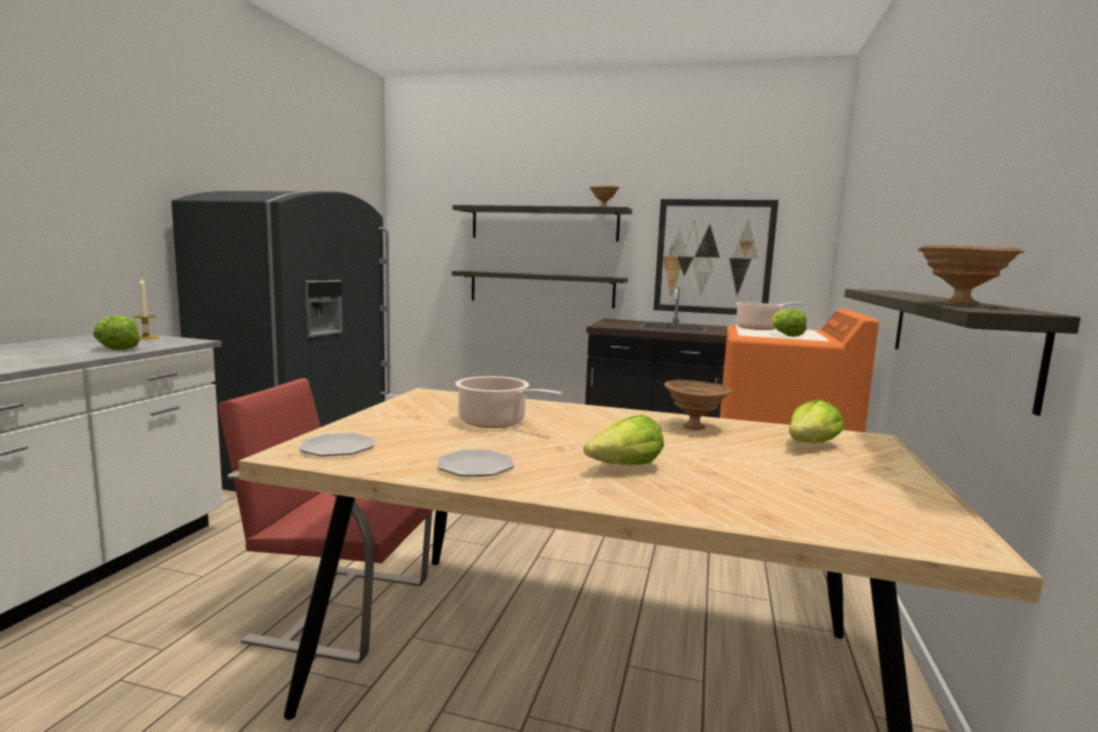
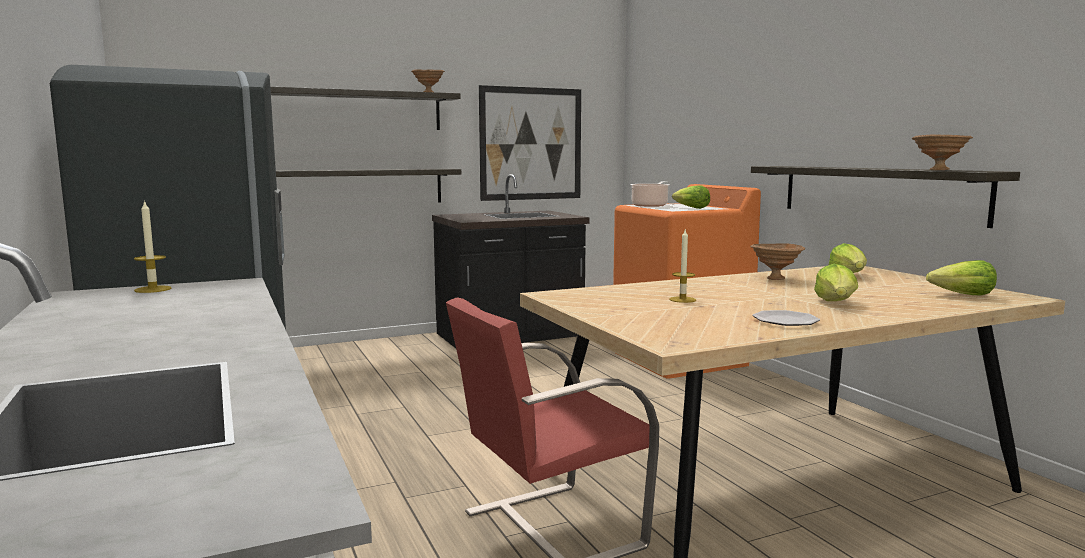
camera: 40 degrees left, 0 degrees up
(116, 348) = (211, 301): lettuce -> lettuce (963, 295)
(337, 448) = (678, 334): plate -> none
(496, 422) = (682, 299): cooking pot -> candle

